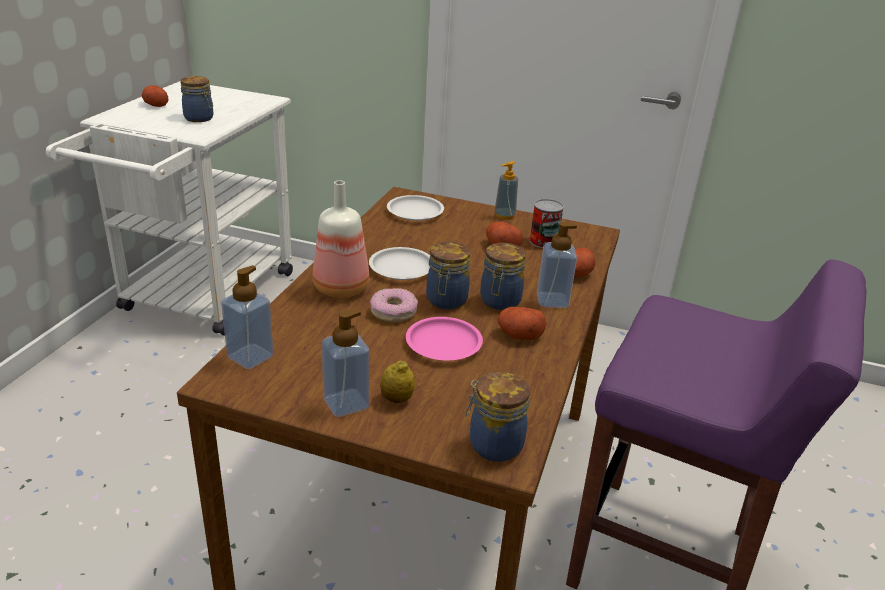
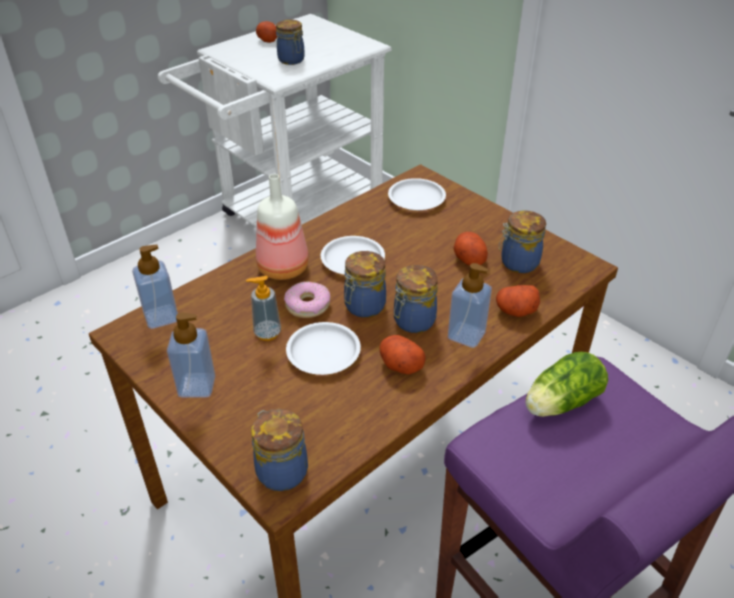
camera: 30 degrees right, 10 degrees up
(397, 399) = (239, 396): lemon -> none
(444, 343) = (324, 352): pink plate -> white plate
(504, 215) = (503, 222): soap dispenser -> soap dispenser (267, 333)
(543, 241) = (517, 263): can -> jar
(660, 331) = (559, 403): none -> lettuce

